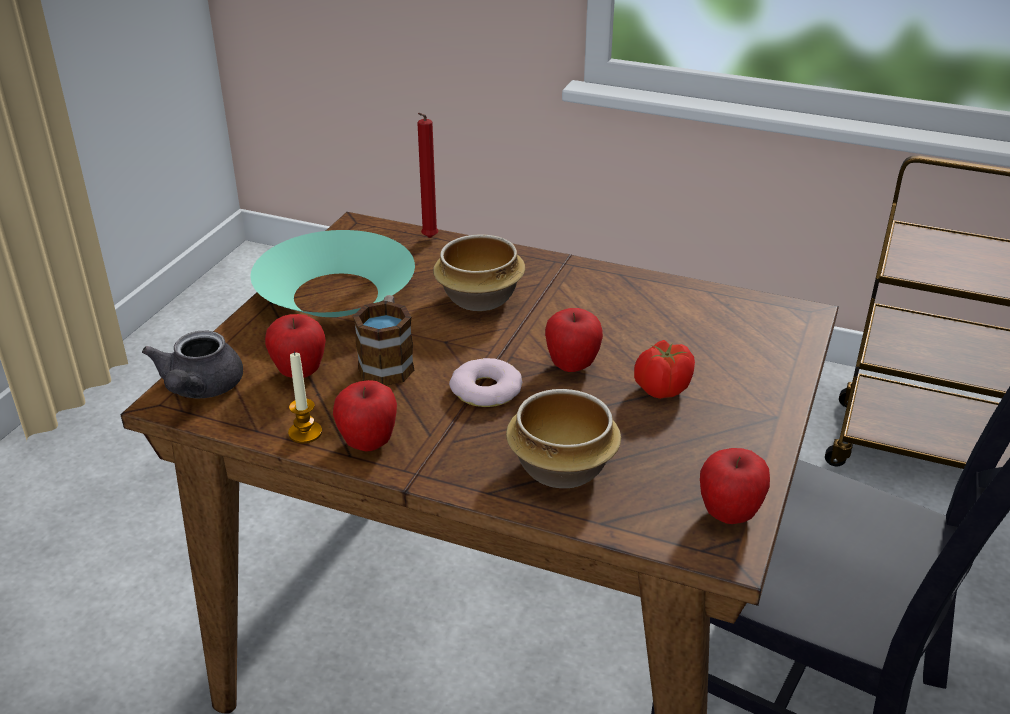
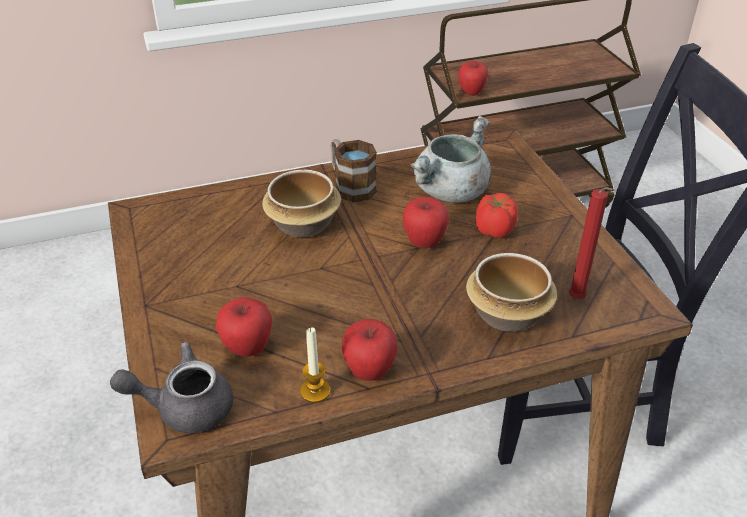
camera: 40 degrees left, 5 degrees up
(199, 389) = (184, 407): grey teapot -> grey teapot turned 120 degrees clockwise
(336, 295) = (192, 273): turquoise bowl -> none
(387, 362) = (302, 304): mug -> mug (350, 186)
(428, 239) = (206, 196): red candle -> red candle (577, 300)
(486, 390) = (394, 288): donut -> none
(666, 334) = (450, 192): none -> grey cooking pot
(729, 514) = (625, 289): apple -> apple (471, 92)

